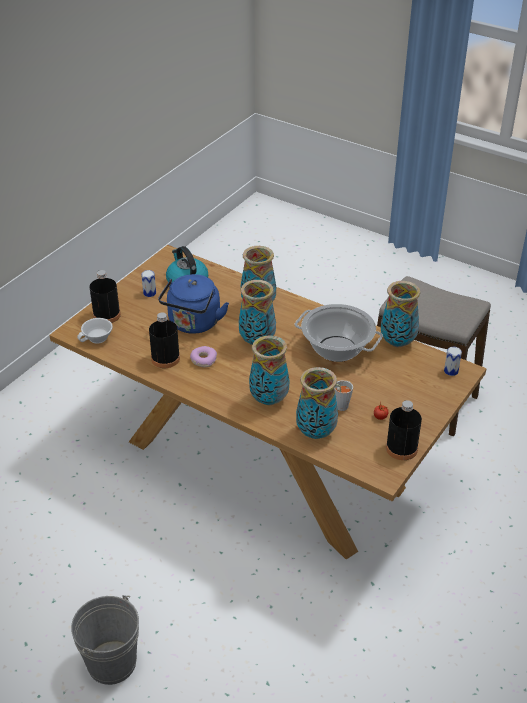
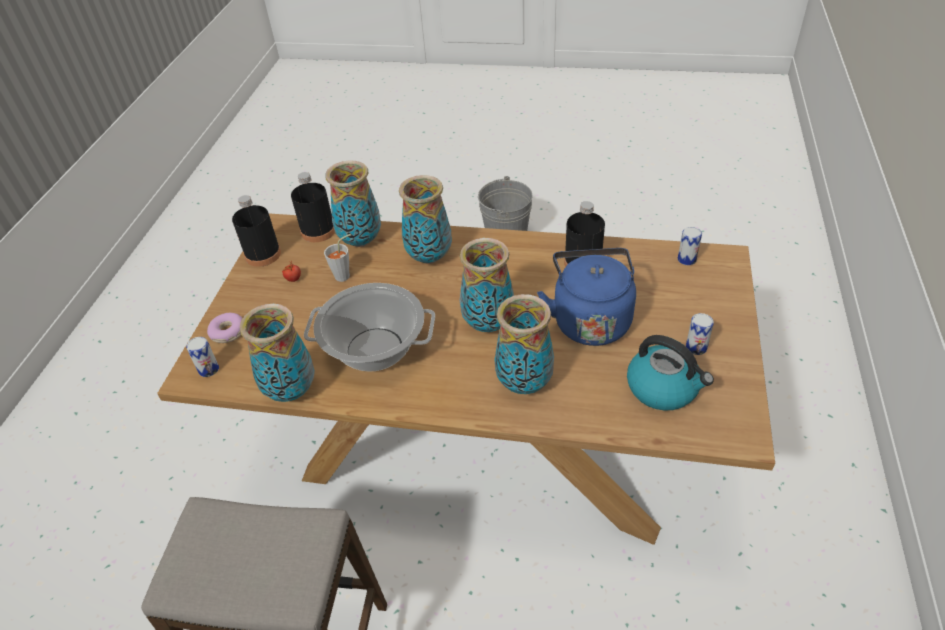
camera: 160 degrees right, 5 degrees up
(97, 338) = (687, 259): white cup -> can
(106, 315) = (713, 293): black bottle -> black bottle (318, 231)
(203, 360) = (537, 276): donut -> donut (228, 332)

